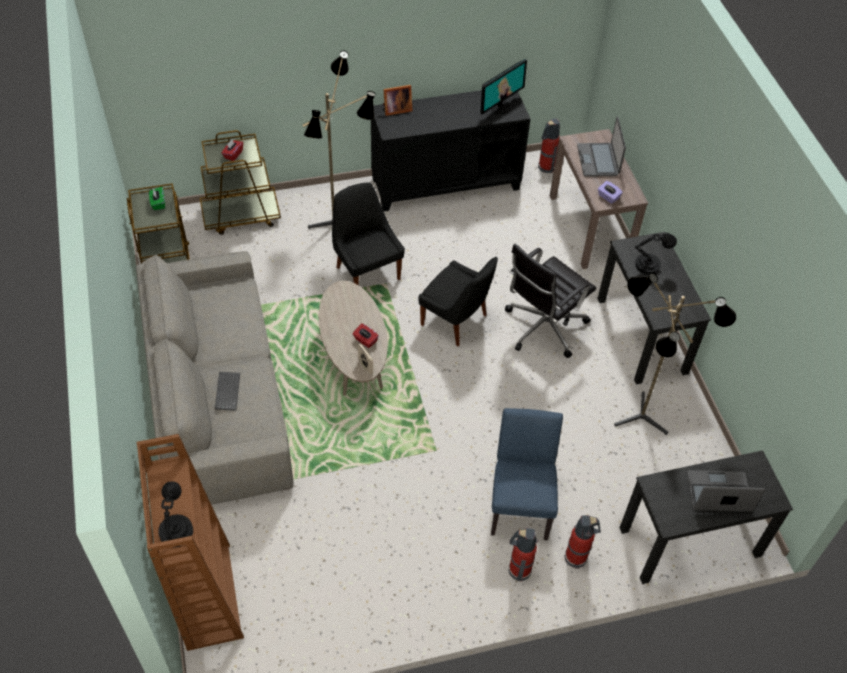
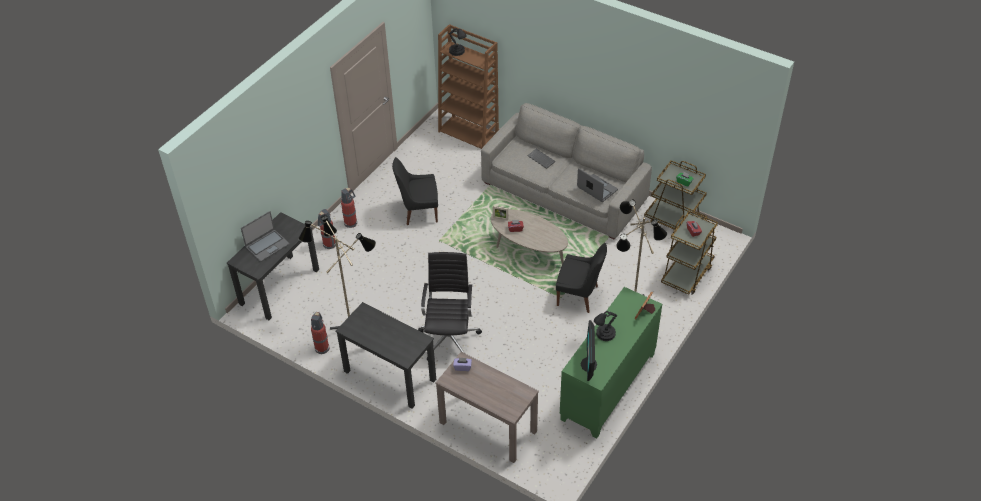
camera: 140 degrees right, 5 degrees down
(445, 183) = (608, 386): black cabinet -> green cabinet
(456, 321) = (499, 306): black chair -> black chair (418, 211)
(520, 503) = (375, 247): blue chair -> none
(545, 167) = (563, 453): fire extinguisher -> fire extinguisher (322, 347)
(598, 160) = (495, 390): laptop -> laptop (597, 189)
(649, 265) = (396, 338): black table lamp -> black table lamp (604, 334)

